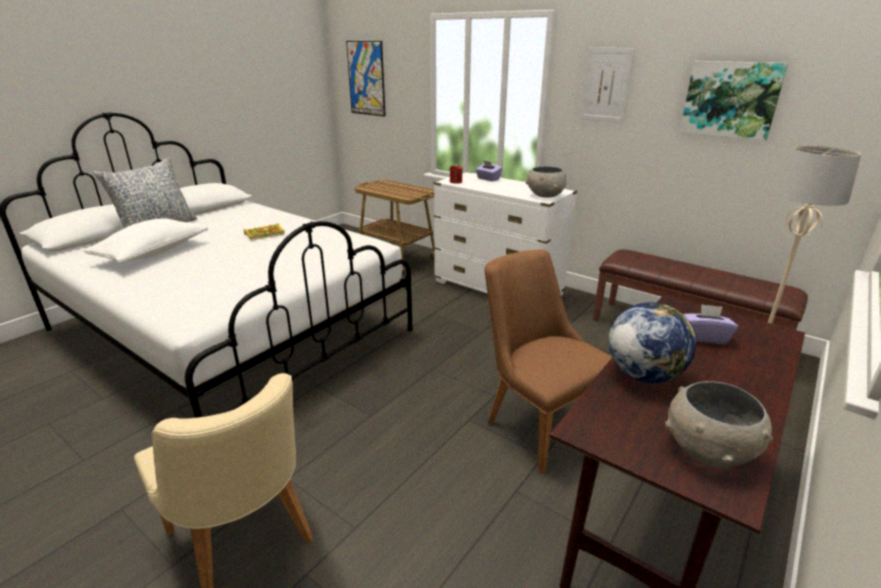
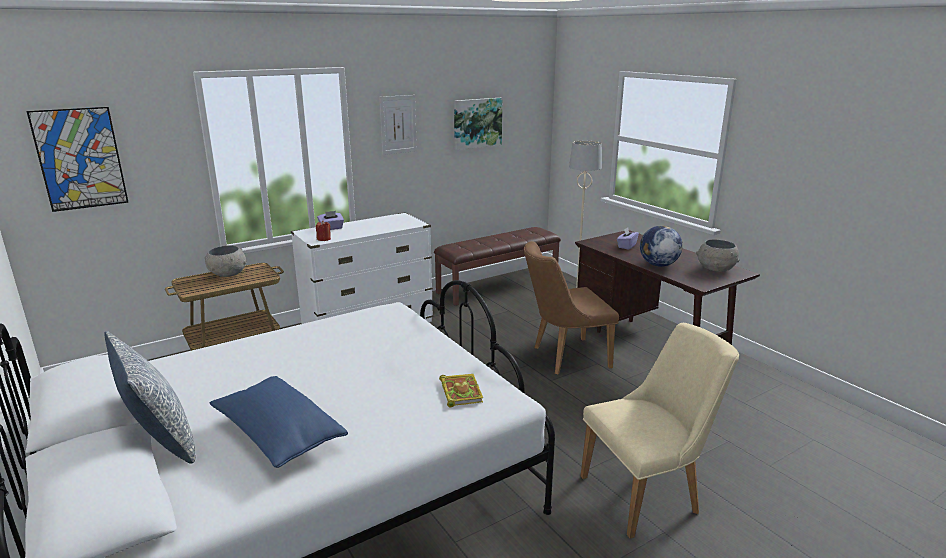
camera: 70 degrees left, 5 degrees down
(152, 253) = (278, 435): white pillow -> blue pillow
(265, 234) = (292, 358): book -> book (460, 391)
(545, 195) = (407, 222): grey bowl -> grey bowl (227, 274)

